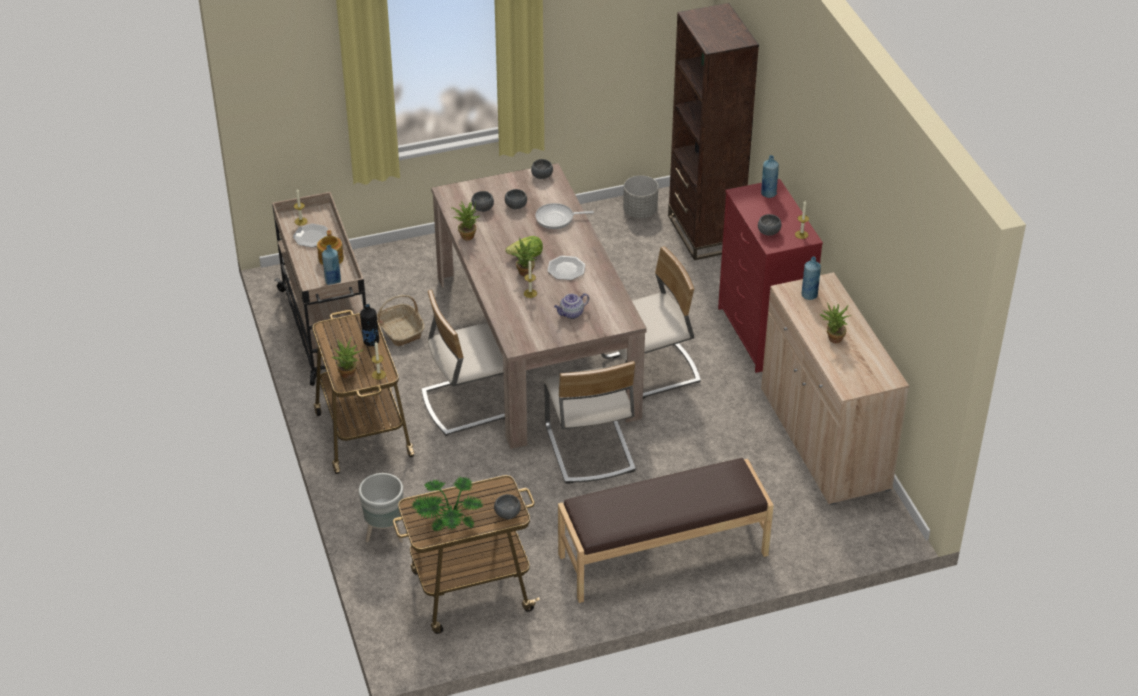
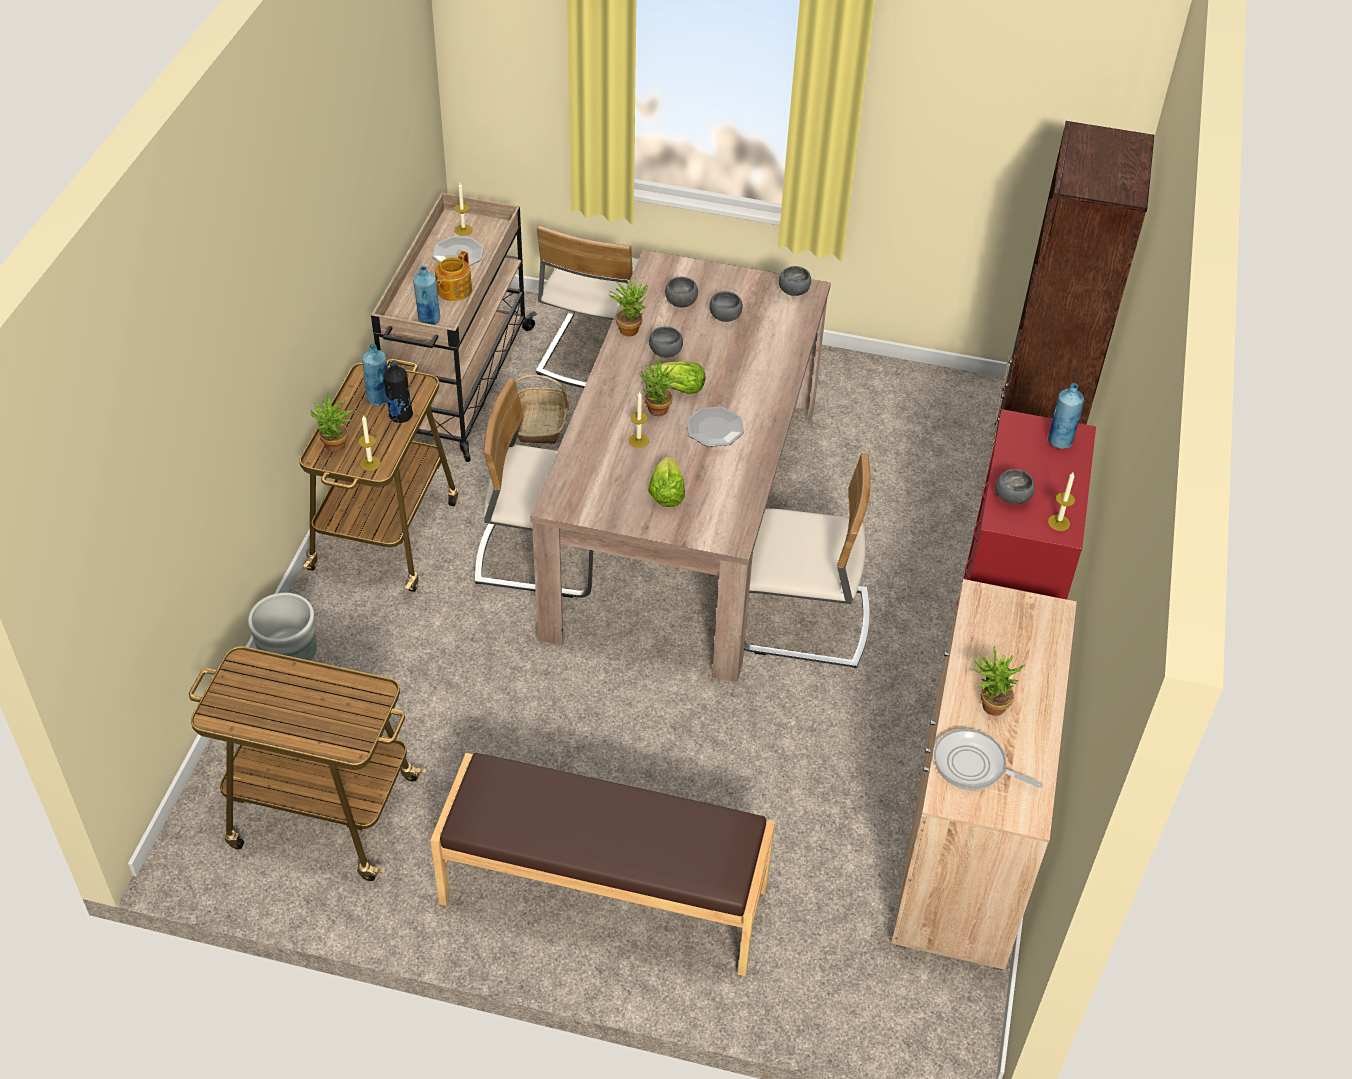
camera: 30 degrees right, 5 degrees up
(448, 524) = (260, 712): potted plant -> none
(507, 514) = (344, 738): grey bowl -> grey bowl (665, 353)
(557, 219) = (763, 355): frying pan -> frying pan (973, 766)
(571, 314) = (666, 493): teapot -> lettuce
(588, 449) = (634, 690): beige chair -> beige chair (595, 351)
(640, 211) = (964, 400): grey planter -> none
(809, 295) = (1009, 620): blue bottle -> blue bottle (379, 399)

